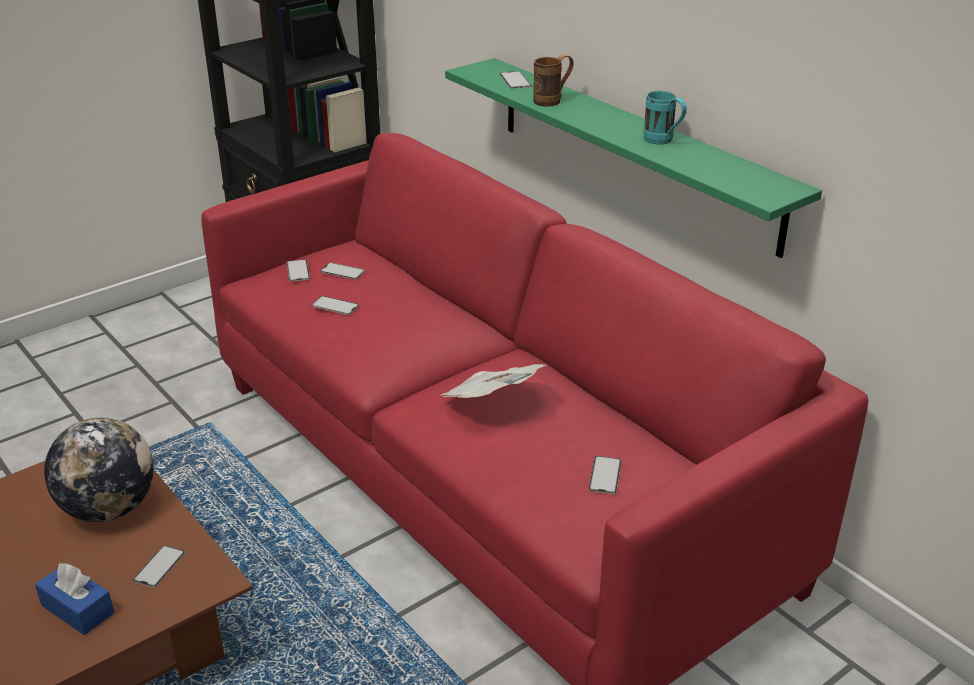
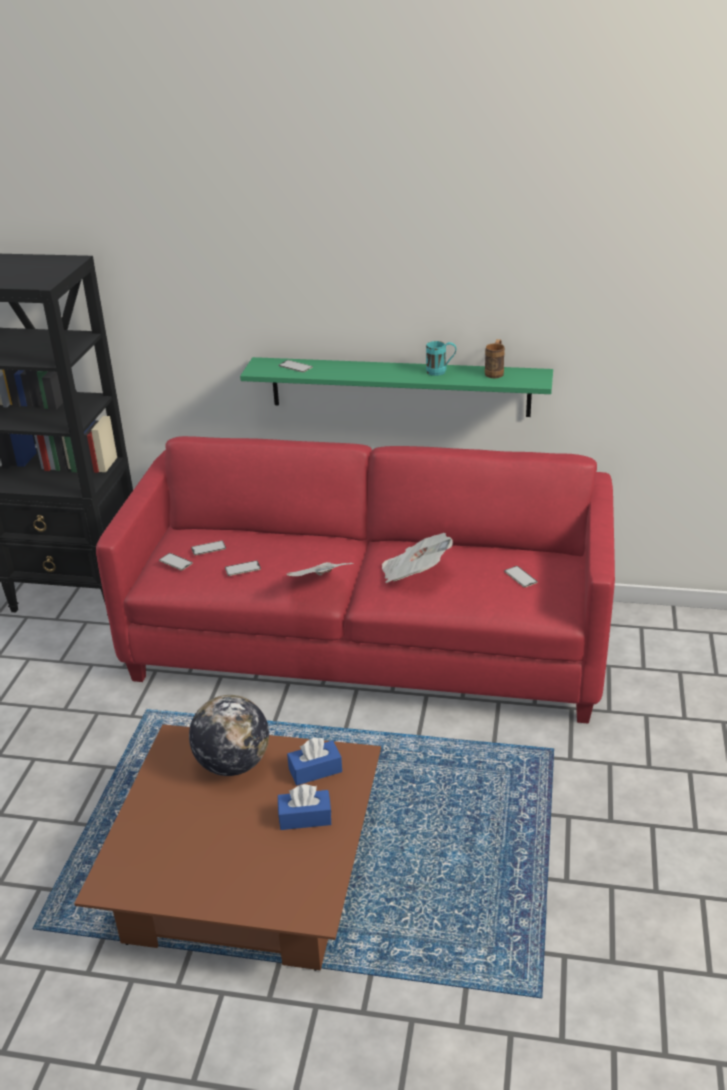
camera: 40 degrees left, 0 degrees up
(159, 566) = (315, 770): phone -> blue tissue box
(376, 361) = (321, 584): none -> newspaper
(553, 100) = (341, 371): brown mug -> brown mug (495, 372)

